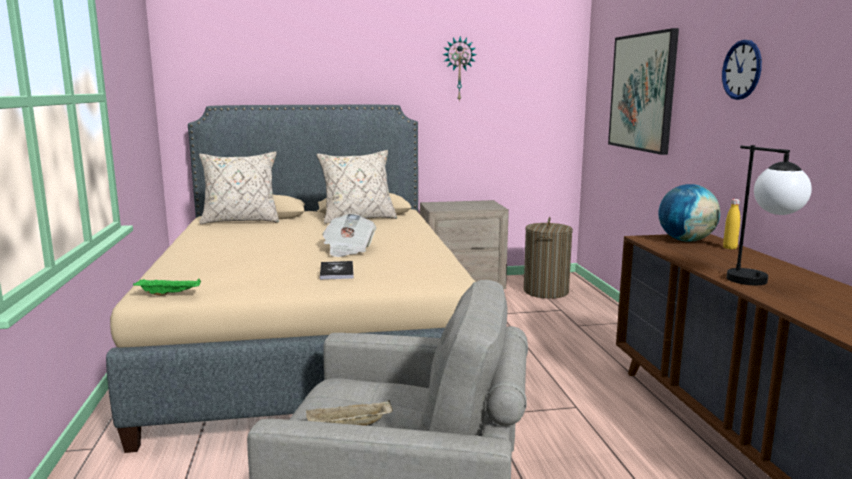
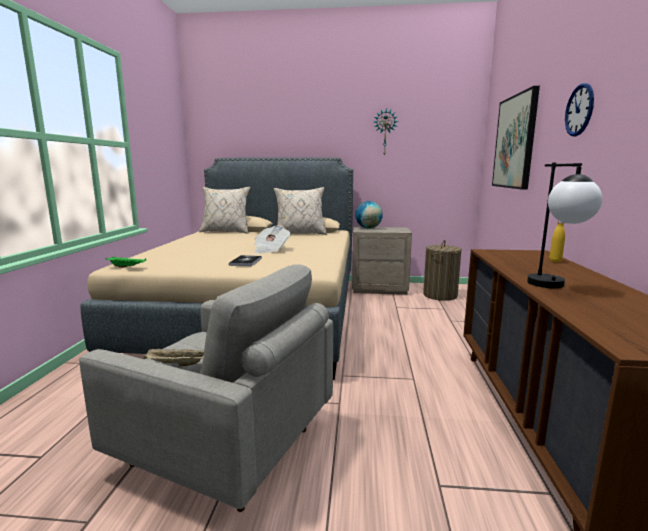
camera: 15 degrees right, 0 degrees up
(686, 240) = (520, 254): globe -> globe (368, 228)

